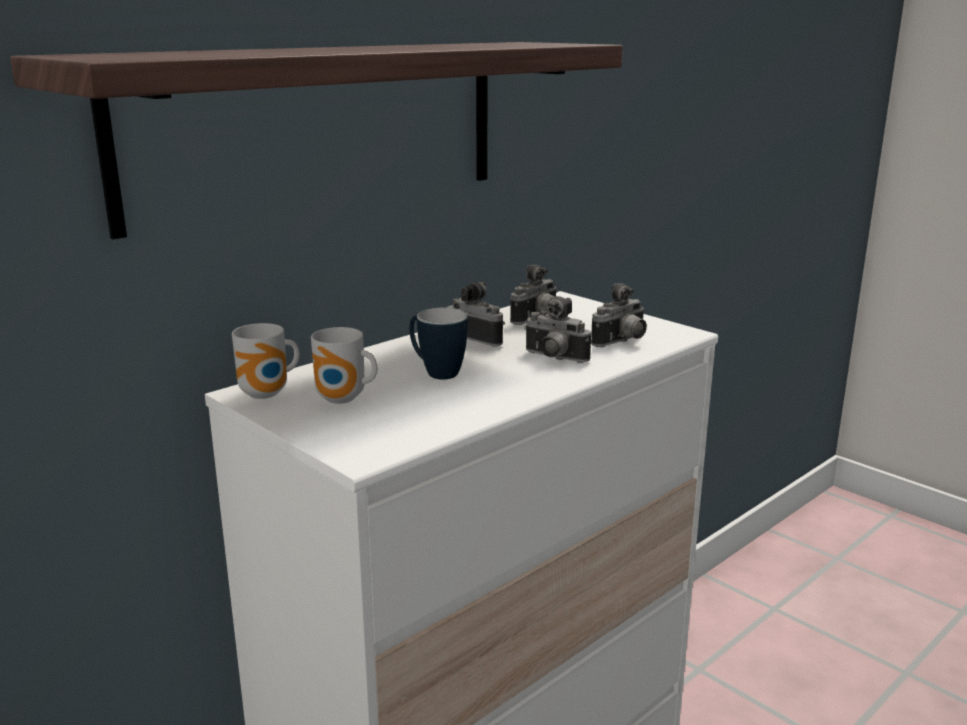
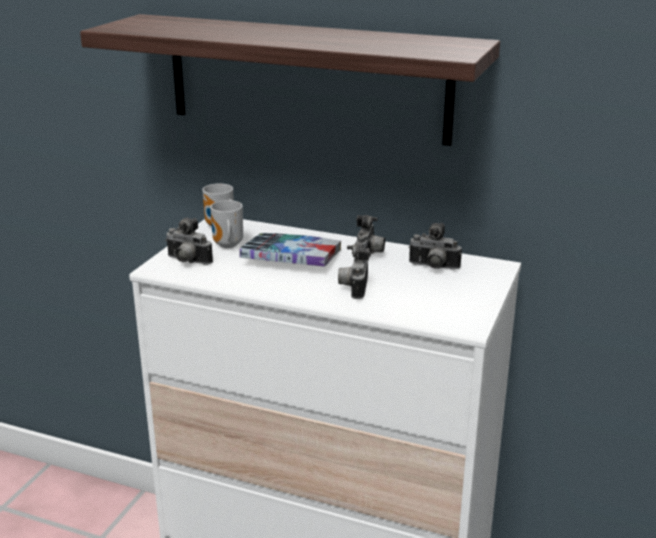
camera: 65 degrees right, 5 degrees up
(435, 372) = (291, 259): mug -> book
(622, 342) = (415, 305): camera -> camera (187, 262)

